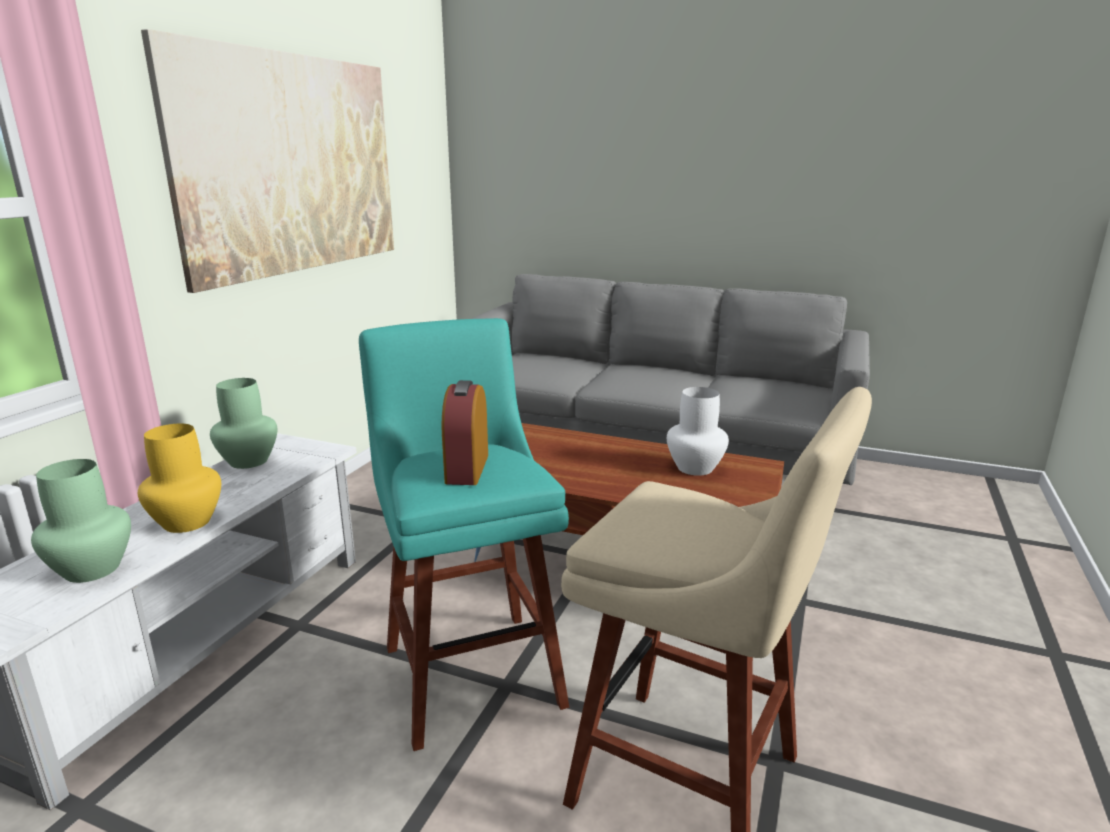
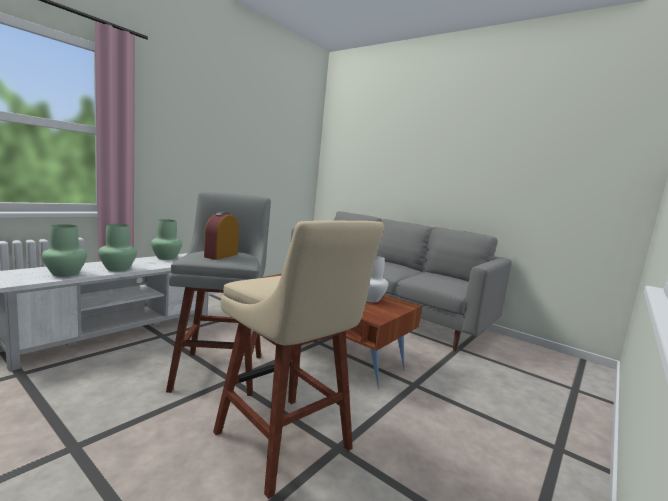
camera: 15 degrees right, 10 degrees down
(188, 522) = (118, 269): yellow vase -> green vase
(293, 165) = (230, 141): picture -> none
(472, 672) = (220, 371): turquoise stool -> grey stool

